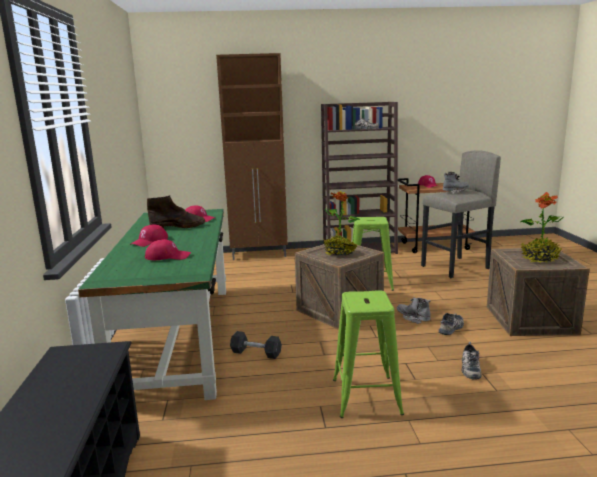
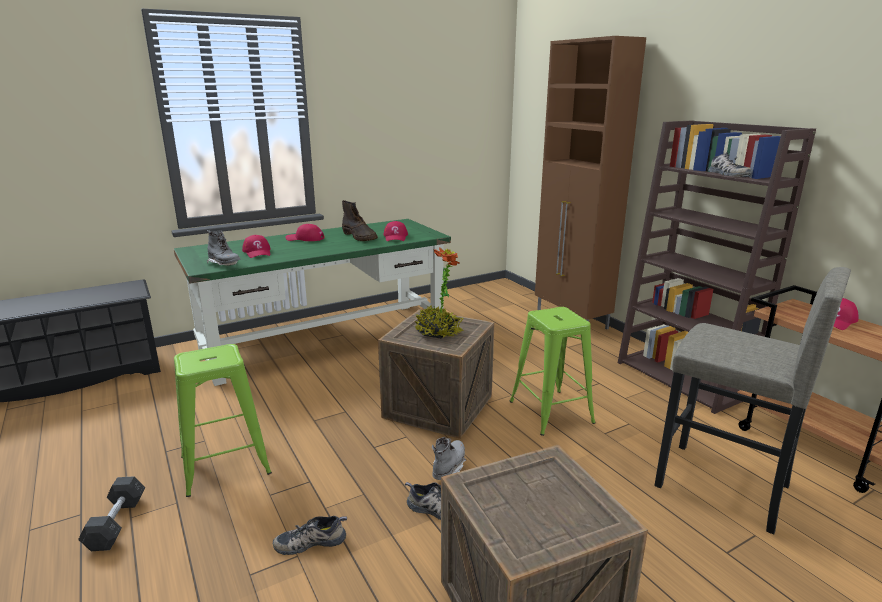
camera: 65 degrees right, 5 degrees up
(256, 353) = (305, 382): grey dumbbell -> grey dumbbell (116, 523)
(455, 192) = (739, 339): grey boot -> grey boot (224, 264)
(539, 259) = (542, 507): potted plant -> none

